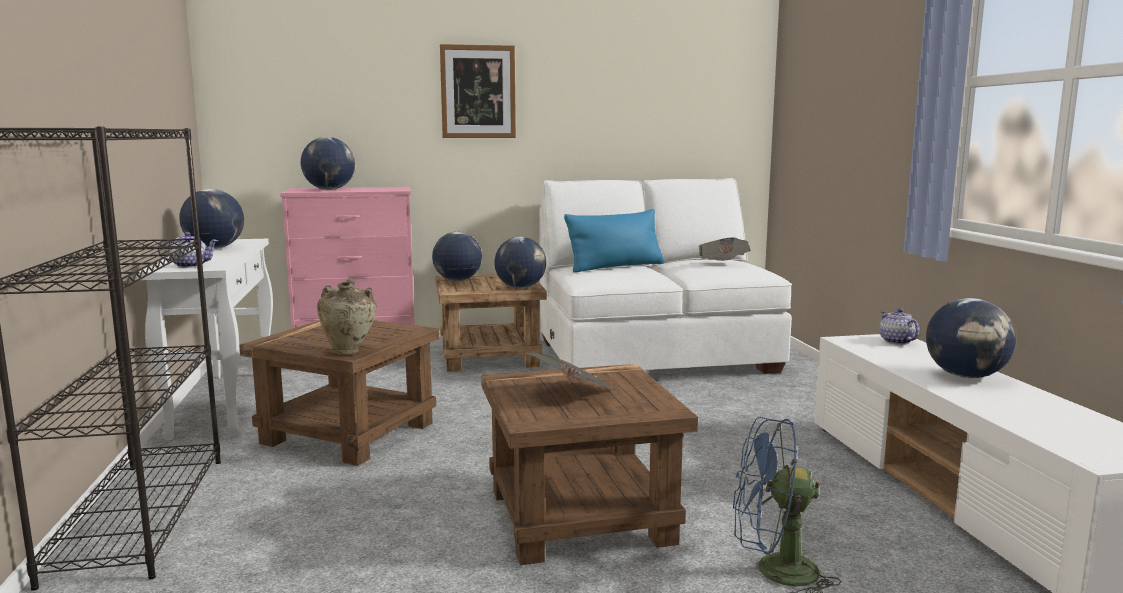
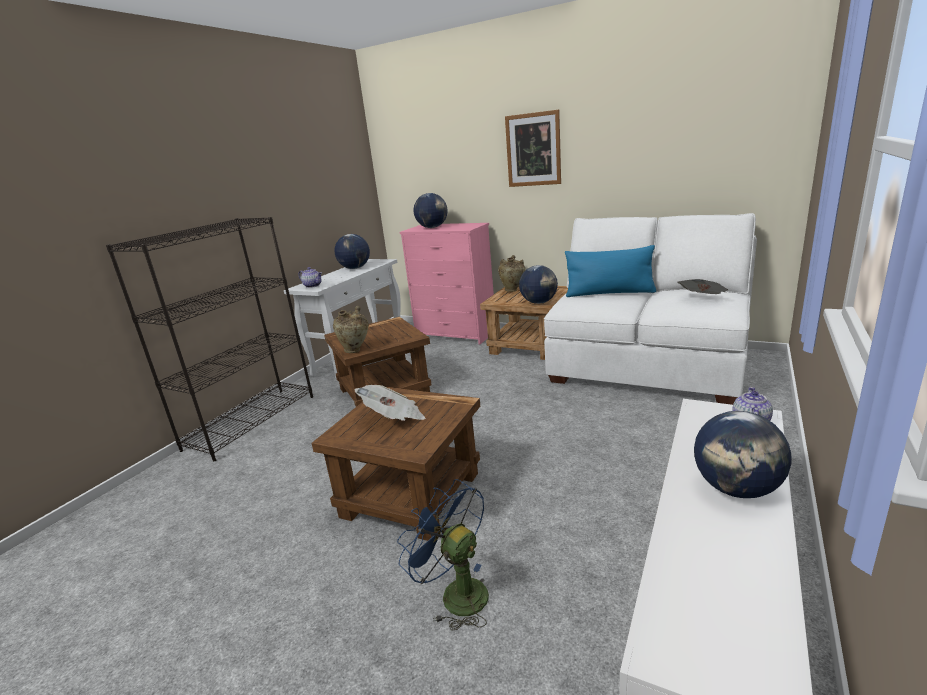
camera: 40 degrees right, 10 degrees up
(457, 280) = (512, 290): globe -> beige vase

